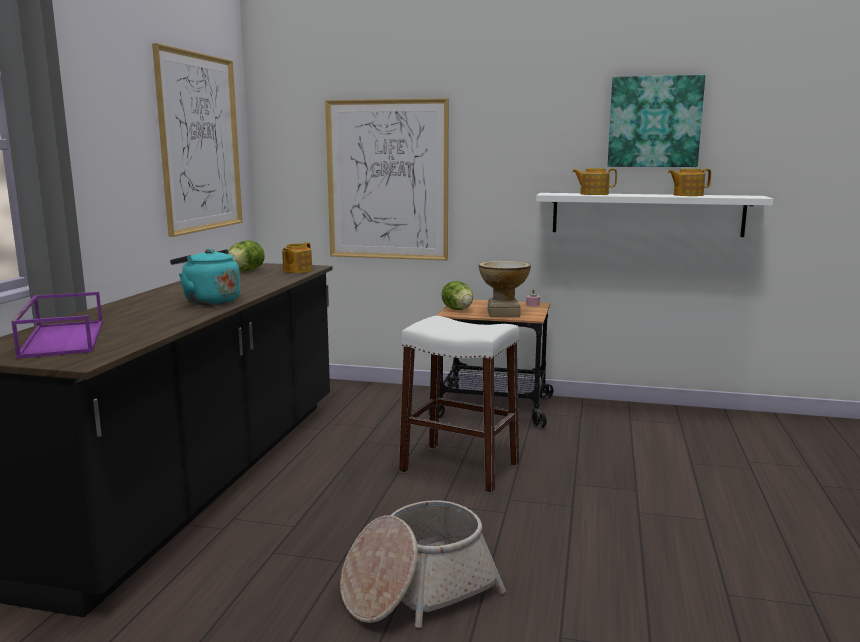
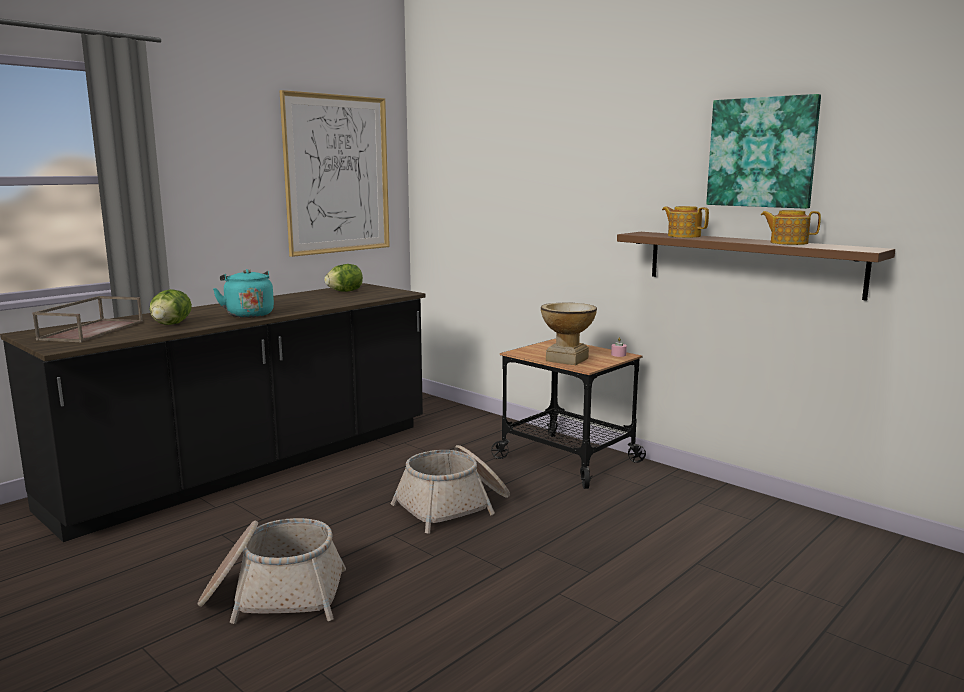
camera: 30 degrees right, 0 degrees up
(62, 339) = (92, 330): purple tray -> brown tray
(297, 271) = (382, 295): teapot -> none
(387, 180) = (508, 212): picture -> none
(458, 310) = (532, 350): lettuce -> lettuce (171, 324)
(459, 467) = (454, 506): white stool -> basket
(647, 214) = (751, 263): white shelf -> brown shelf

